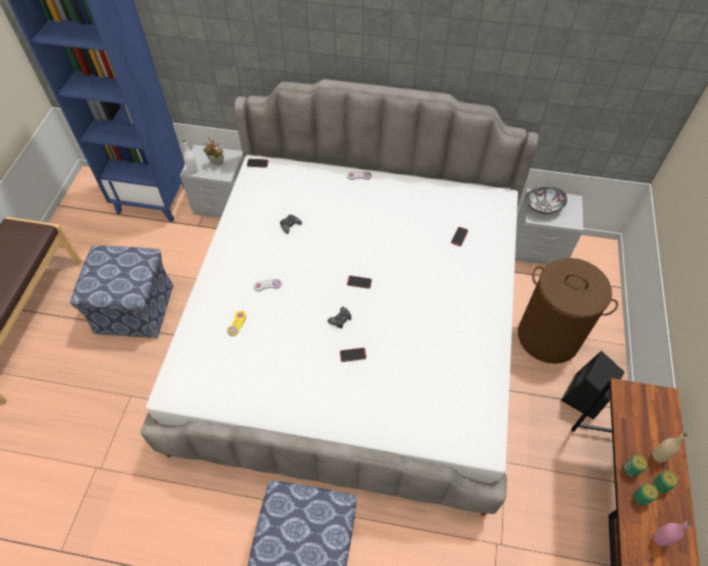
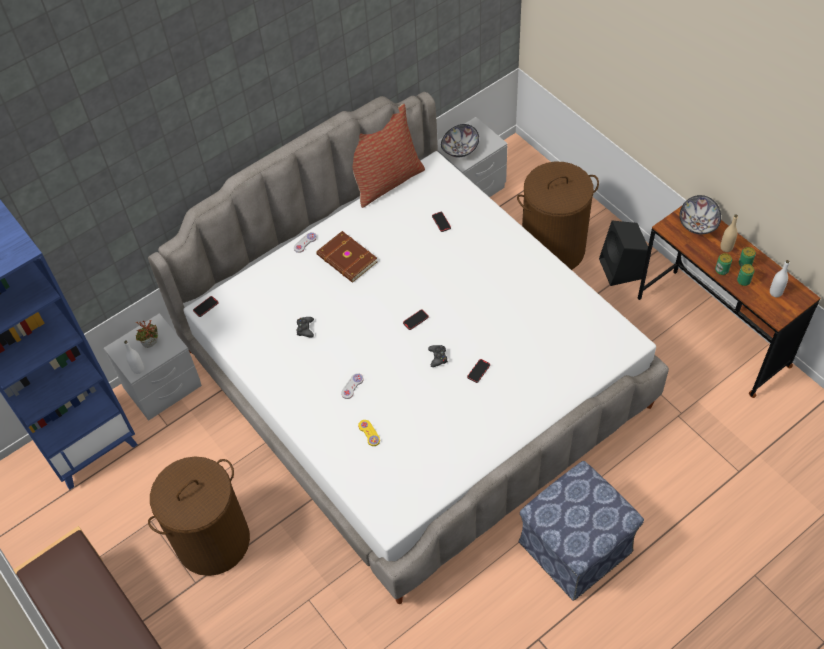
camera: 45 degrees left, 0 degrees up
(135, 309) = (213, 540): ottoman -> brown laundry basket
(369, 207) = (346, 259): none -> brown book
(457, 181) = (385, 181): none -> pillow
(655, 412) = (697, 224): none -> bowl
(660, 538) = (775, 292): pink bottle -> white bottle

